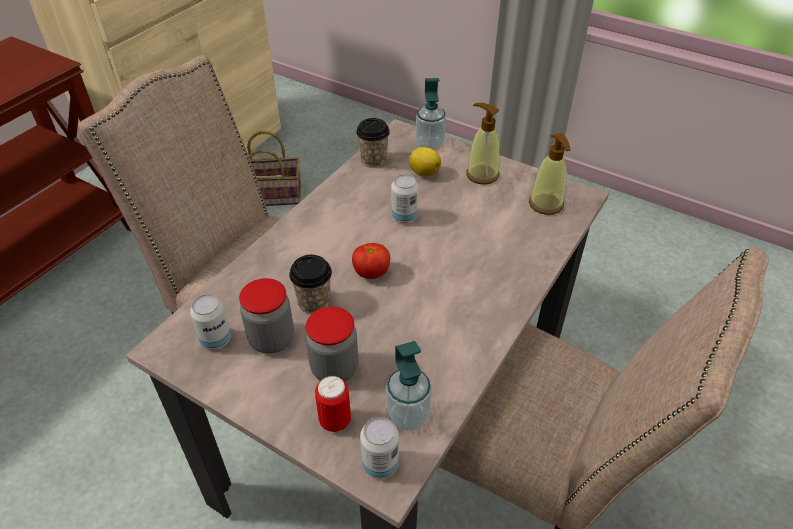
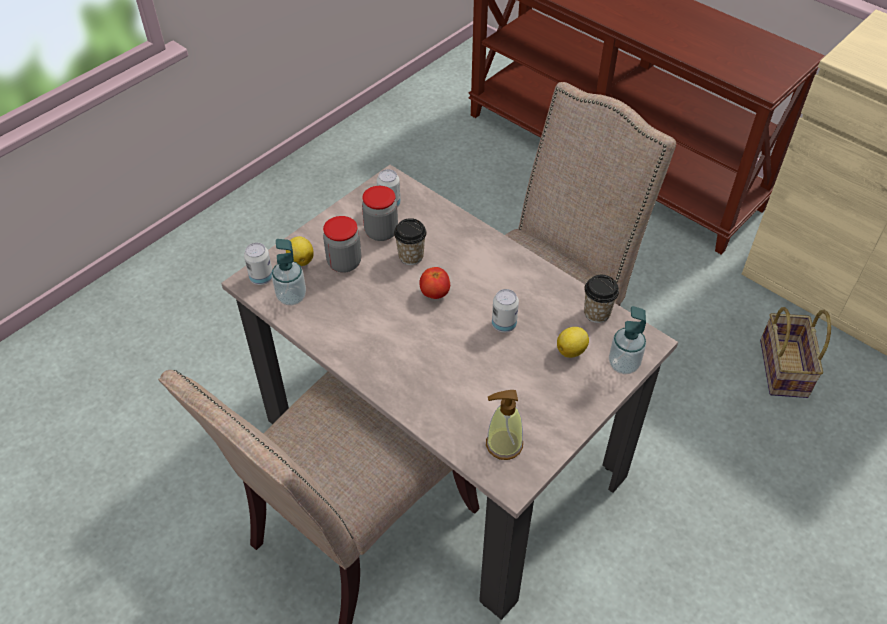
camera: 100 degrees right, 5 degrees up
(335, 421) = (301, 259): can -> lemon
(482, 175) = (562, 399): soap dispenser -> none

